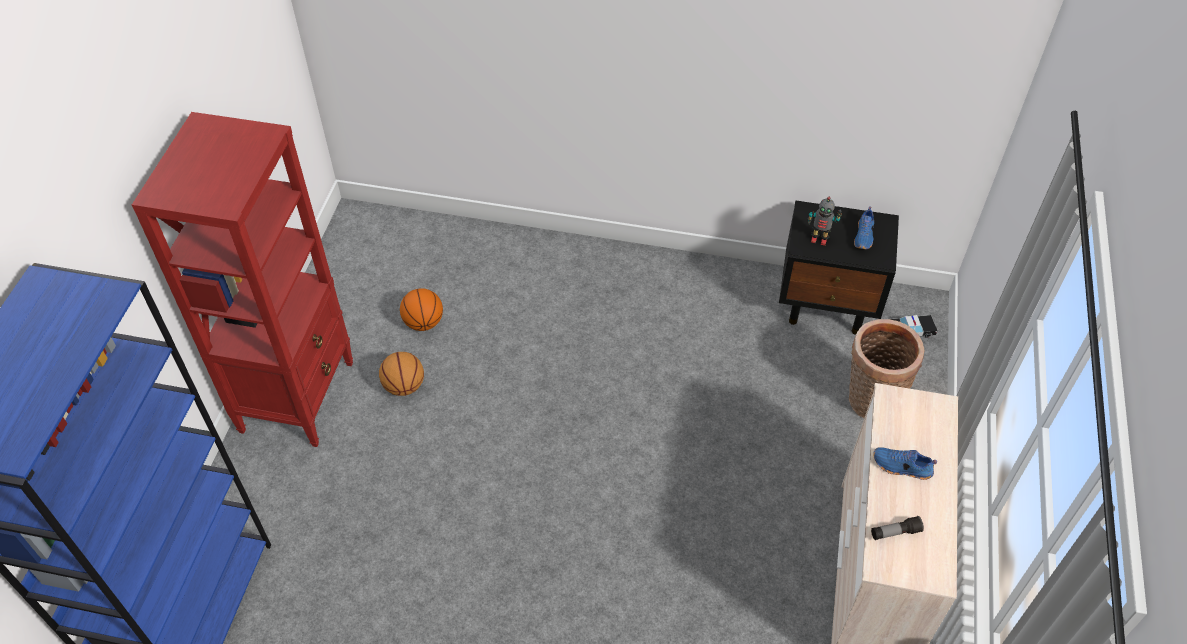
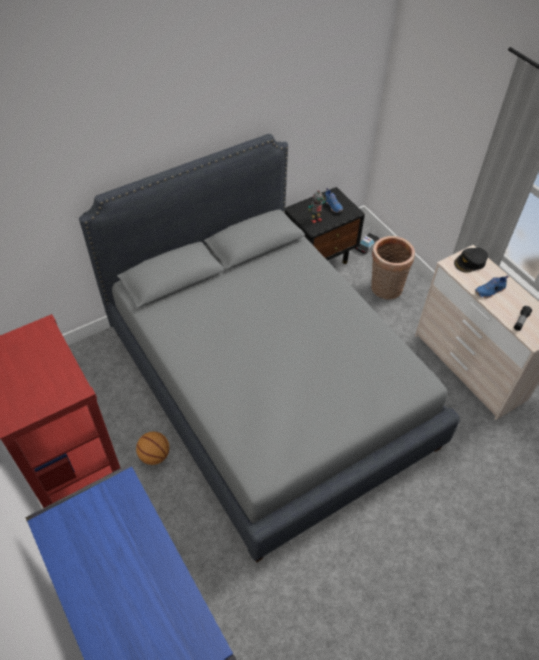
camera: 45 degrees left, 0 degrees up
(423, 322) = (126, 413): basketball -> none
(594, 406) = (268, 386): none -> grey bed
(922, 415) = (470, 262): none -> black cap

